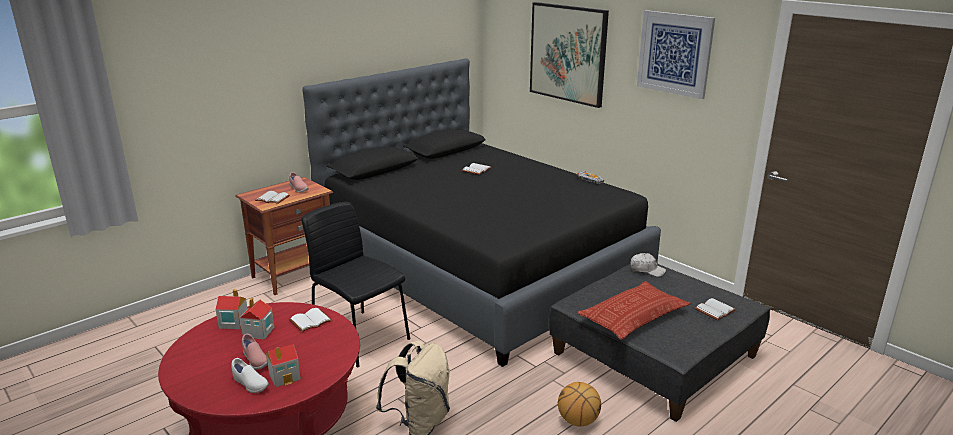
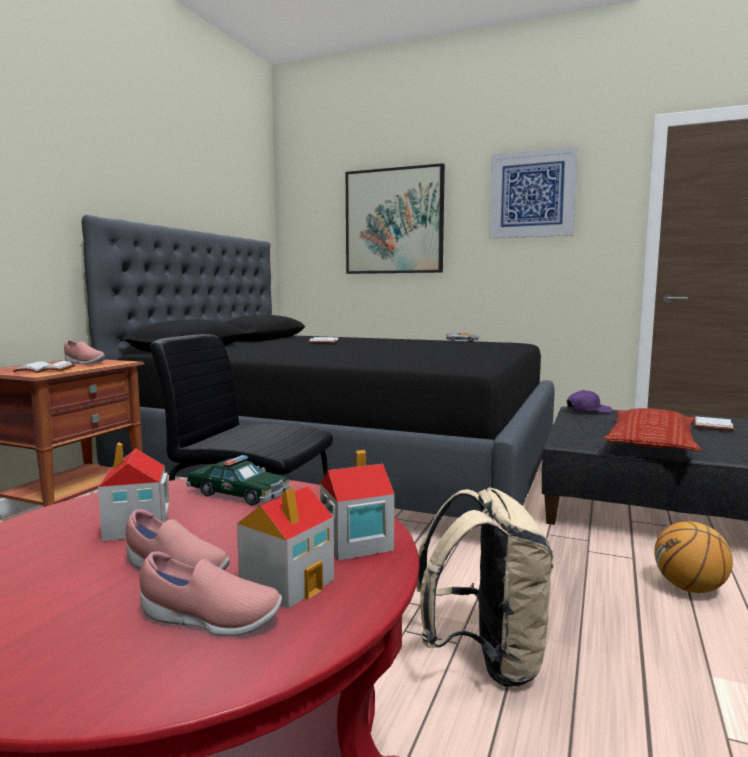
camera: 25 degrees left, 15 degrees down
(233, 322) = (56, 524): toy house -> toy house (355, 543)
(250, 384) = (209, 620): white shoe -> pink shoe
(311, 320) = (238, 494): white book -> toy car
(647, 270) = (588, 410): white cap -> purple cap

